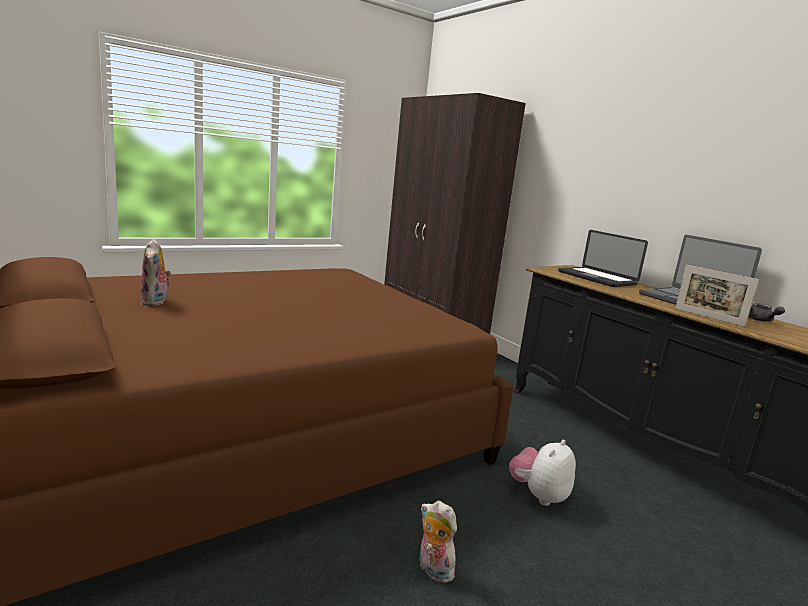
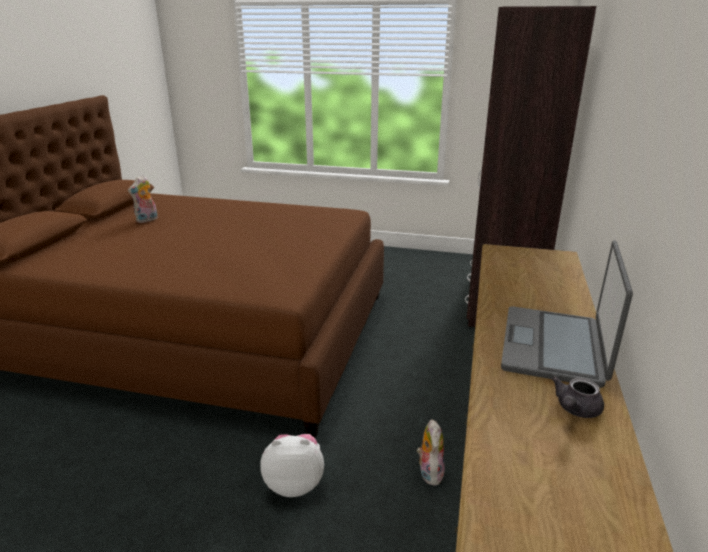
camera: 50 degrees right, 10 degrees up
(432, 570) = (135, 473): plush toy -> plush toy (429, 472)
(596, 278) = (532, 277): laptop -> none
(708, 317) = (487, 371): picture frame -> none

